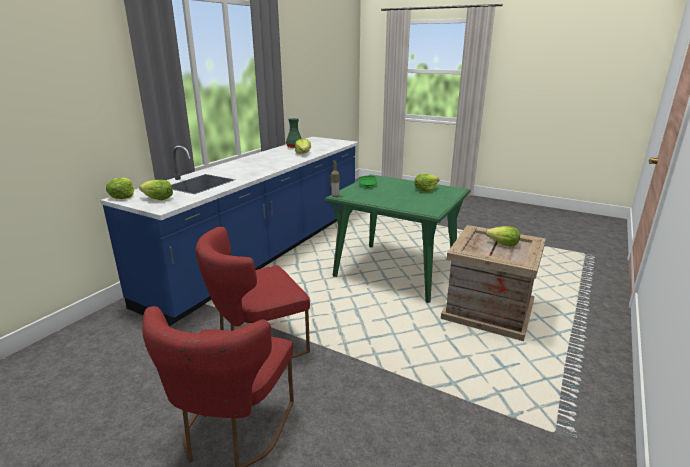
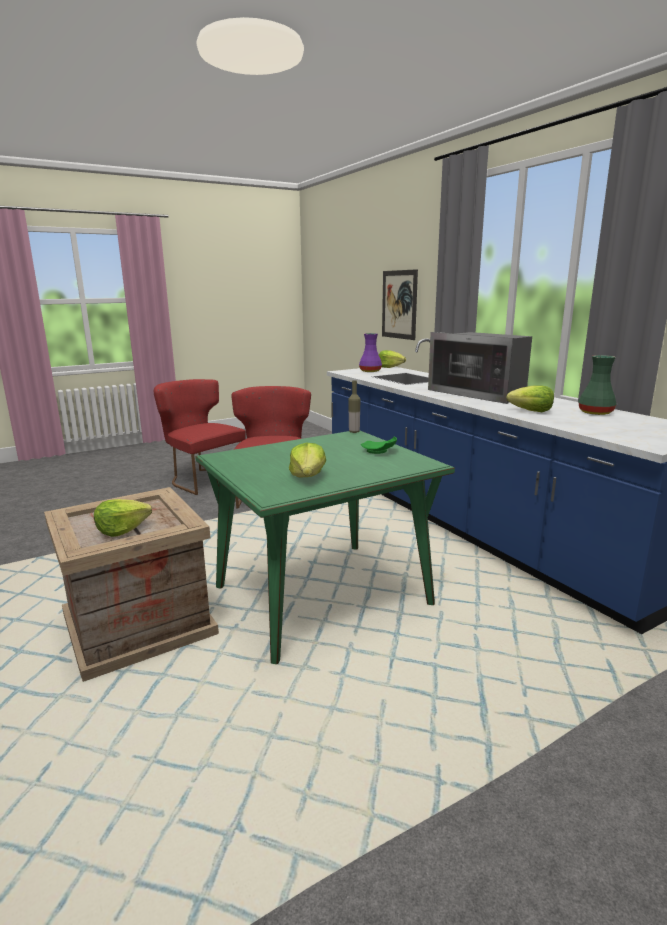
camera: 120 degrees right, 5 degrees down
(56, 128) = (399, 304): none -> picture
(158, 199) = (369, 371): lettuce -> purple vase
(257, 163) = (480, 393): none -> microwave

